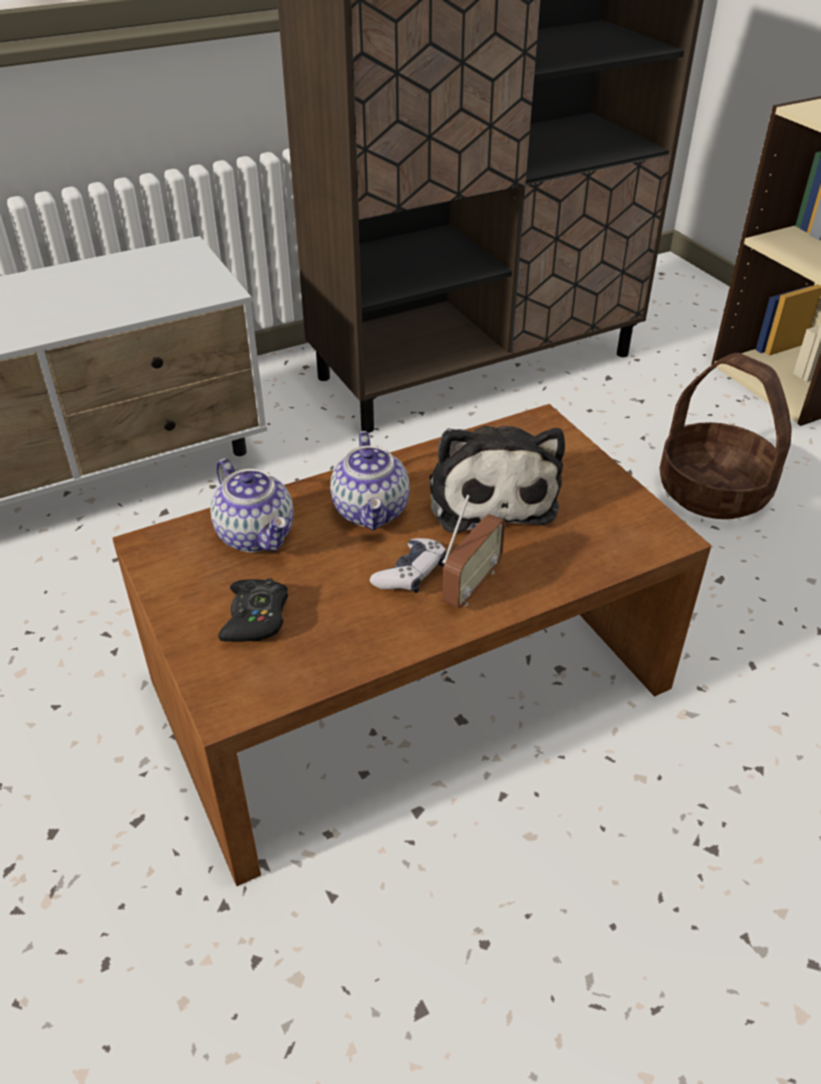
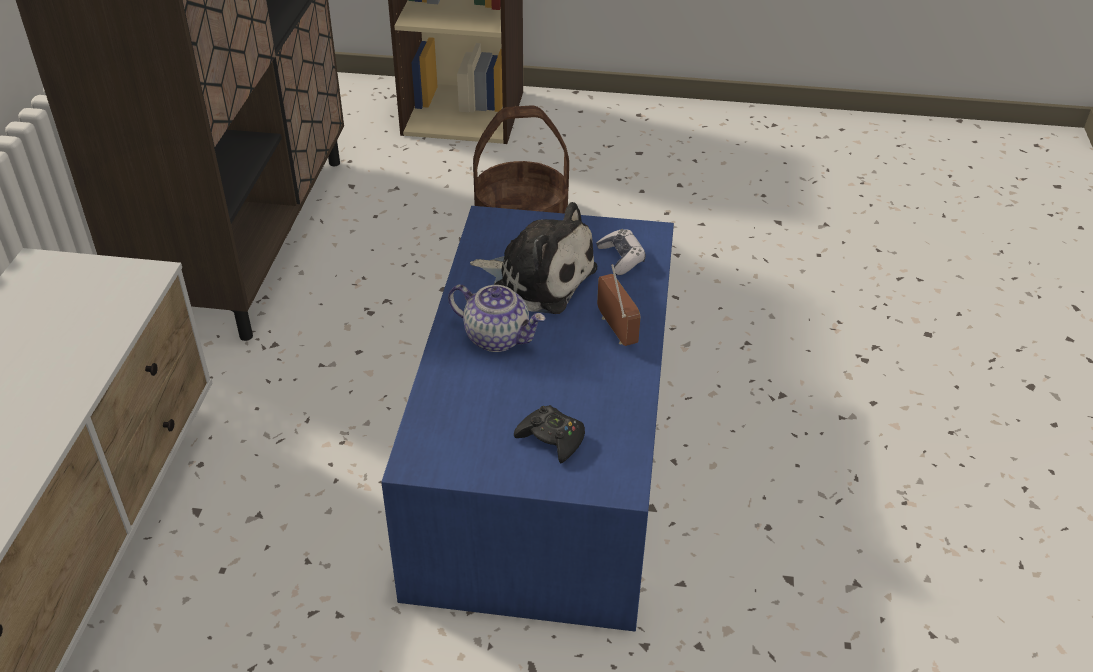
camera: 55 degrees left, 0 degrees up
(257, 535) = (464, 403): teapot -> none
(409, 683) = (543, 455): brown coffee table -> blue coffee table
(411, 574) = (579, 350): game controller -> game controller (621, 258)

